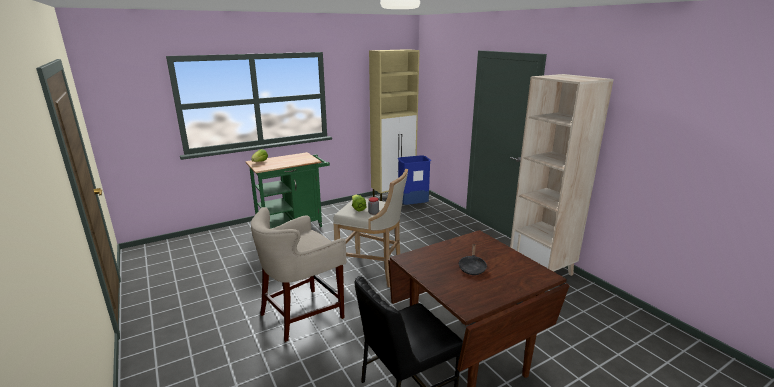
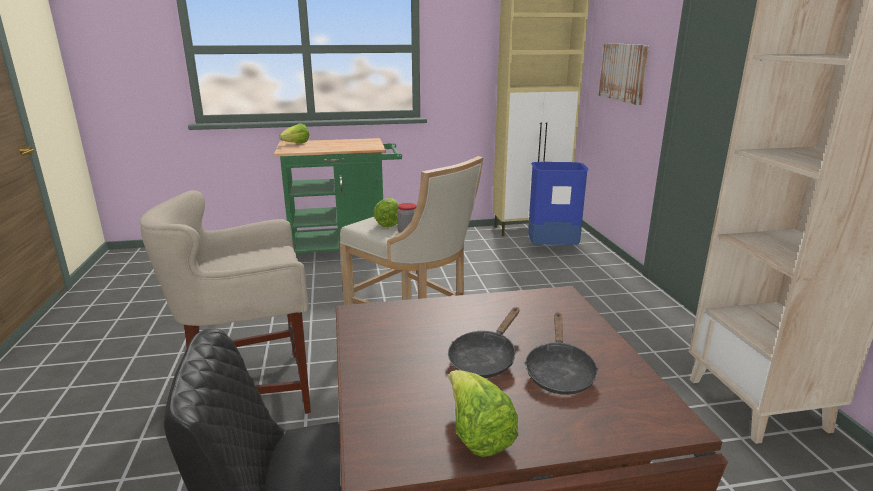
camera: 20 degrees right, 0 degrees up
(442, 105) = (623, 72): none -> picture
(492, 293) = (477, 434): none -> lettuce
(502, 267) = (559, 372): none -> black frying pan

